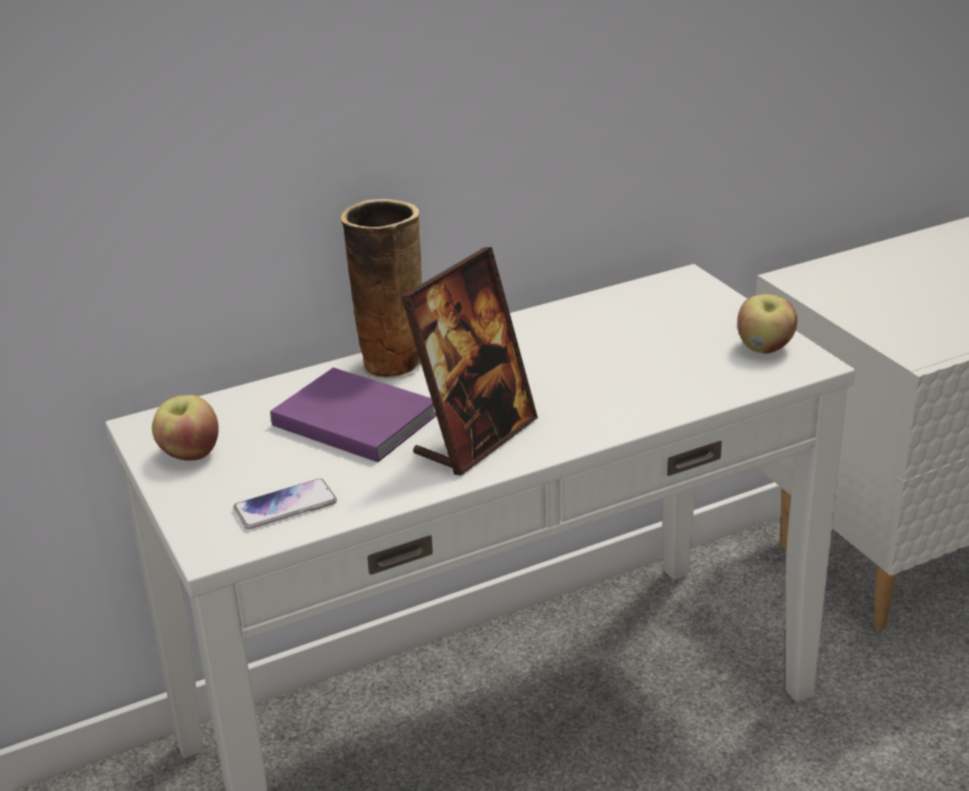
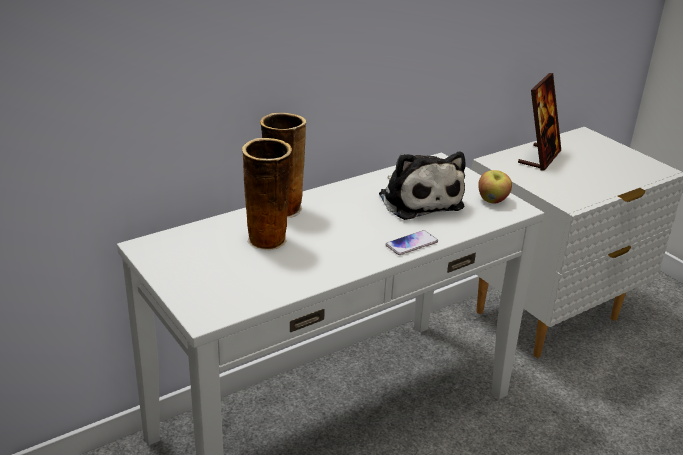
camera: 10 degrees left, 0 degrees up
(189, 454) = (175, 262): apple -> none
(285, 506) = (241, 293): phone -> phone (411, 244)
(353, 418) = (268, 240): purple book -> vase
(475, 438) = (343, 252): picture frame -> picture frame (539, 157)
(631, 348) = (419, 200): none -> plush toy

